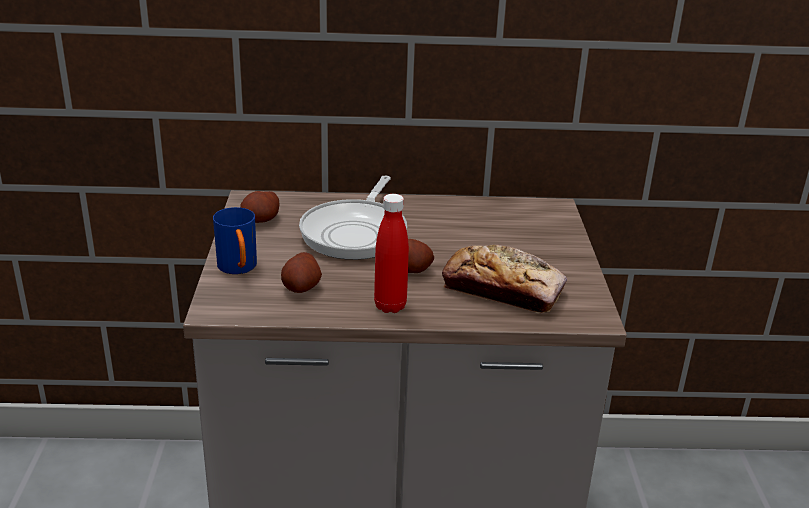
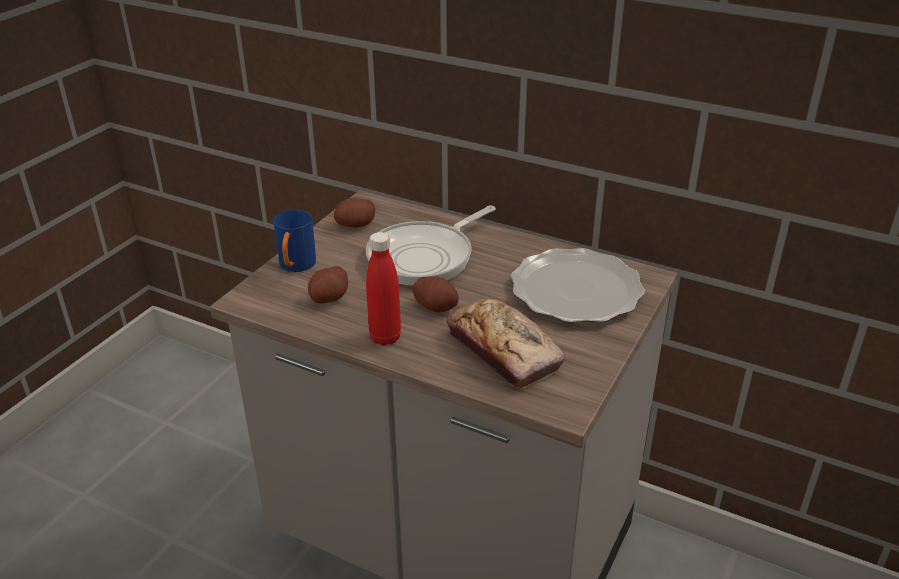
camera: 30 degrees right, 5 degrees up
(512, 229) = (576, 290): none -> plate

